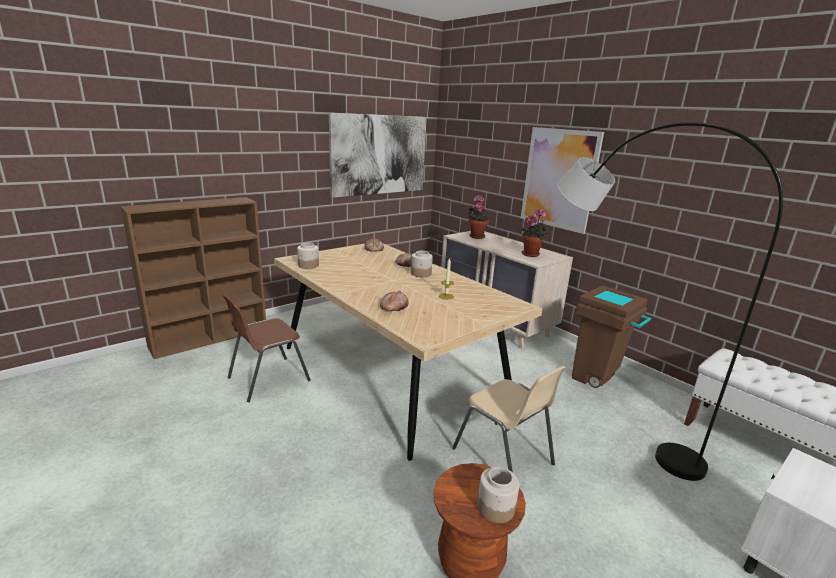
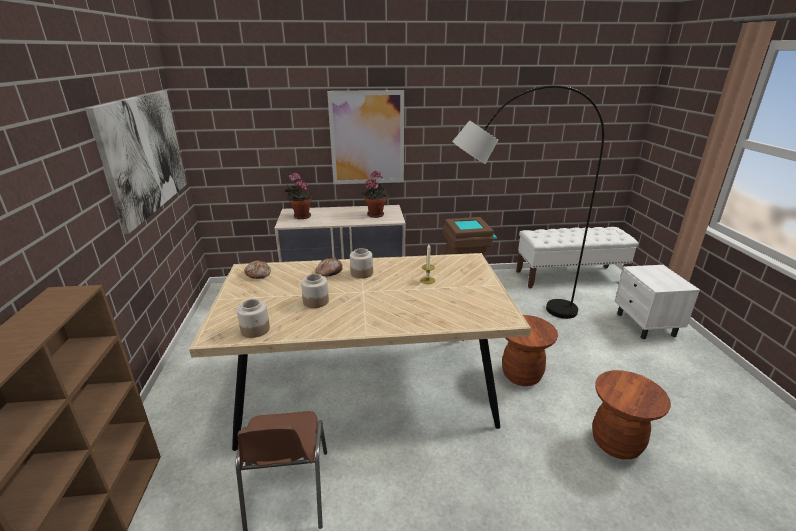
camera: 55 degrees left, 5 degrees up
(393, 307) = (429, 312): bread -> none
(496, 507) = (645, 389): jar -> jar (316, 301)
(504, 457) = (521, 375): beige chair -> brown stool

